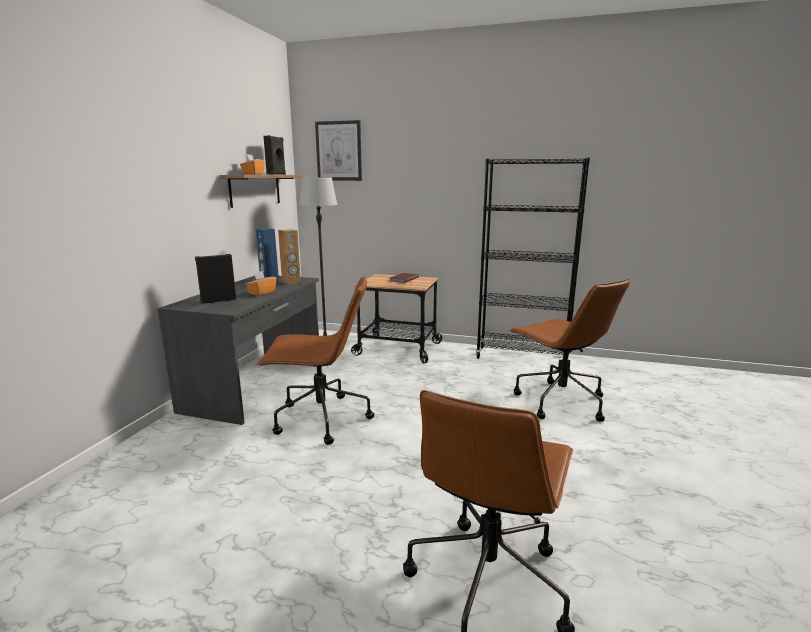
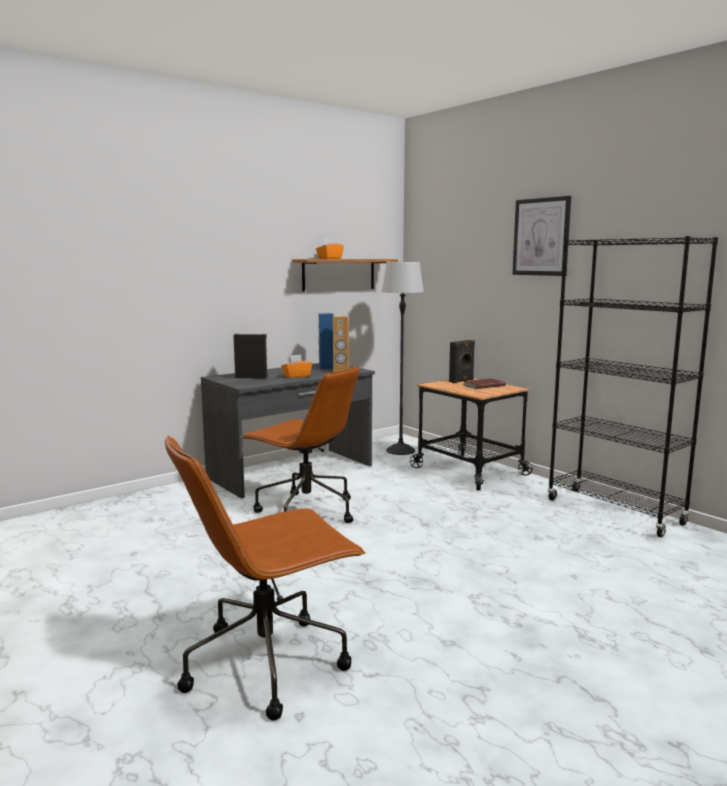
camera: 35 degrees right, 5 degrees down
(277, 174) = (363, 258): black speaker -> black speaker (462, 381)
(339, 151) = (442, 232): picture -> picture (541, 237)
(559, 401) = (584, 566): brown office chair -> none

